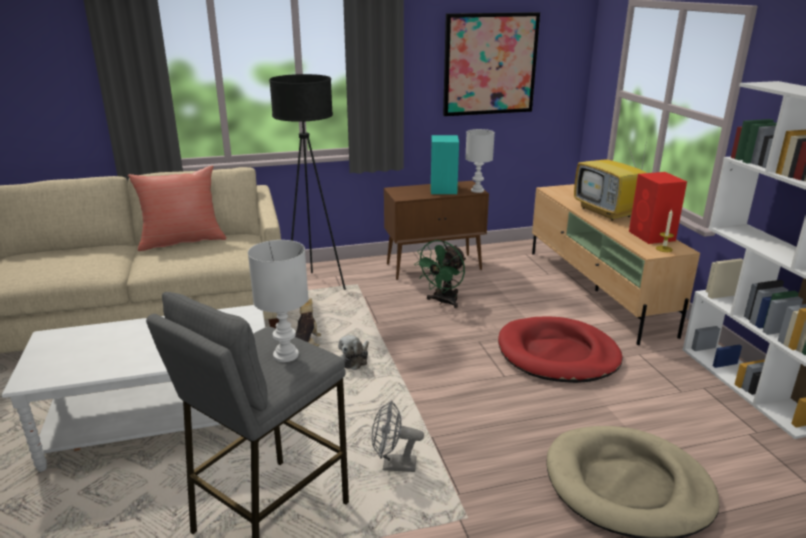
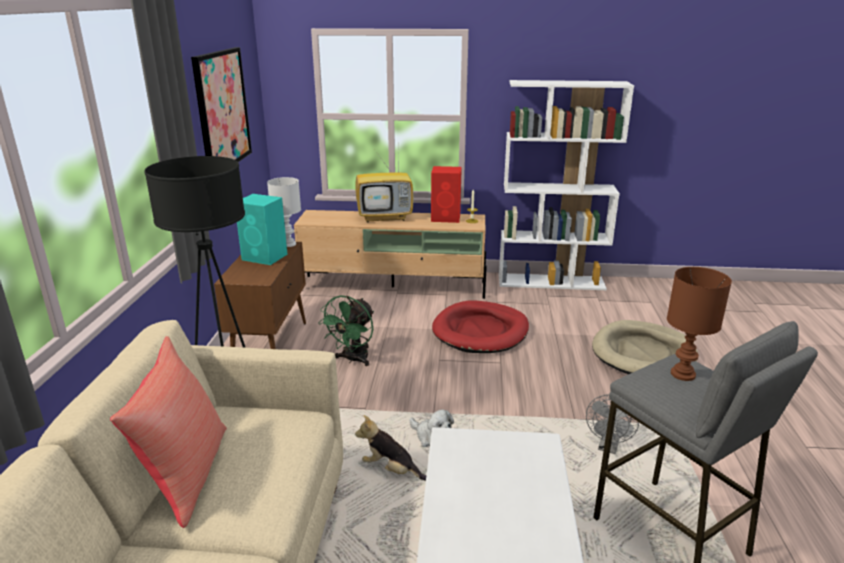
camera: 70 degrees left, 0 degrees up
(287, 355) = (682, 373): white table lamp -> brown table lamp
(443, 302) = (353, 360): green fan -> green fan turned 60 degrees clockwise

